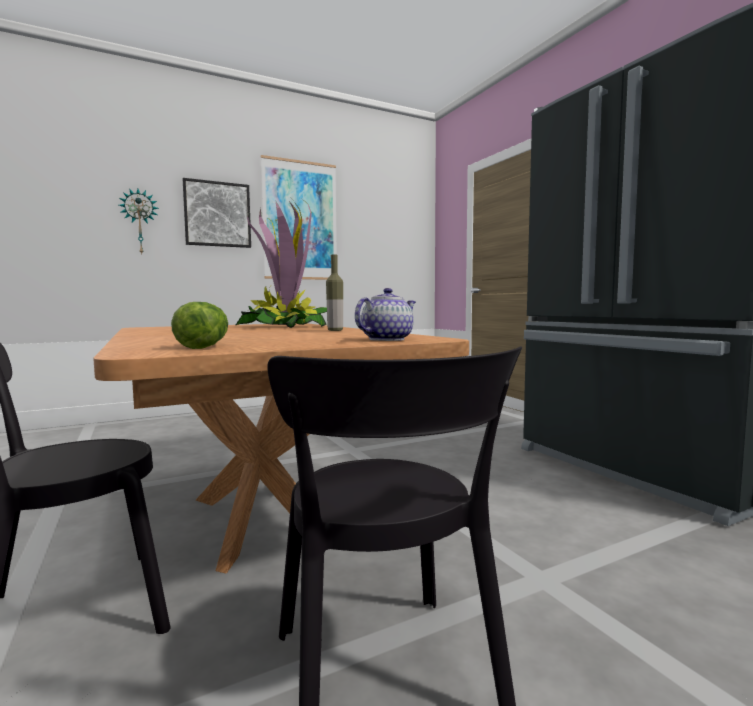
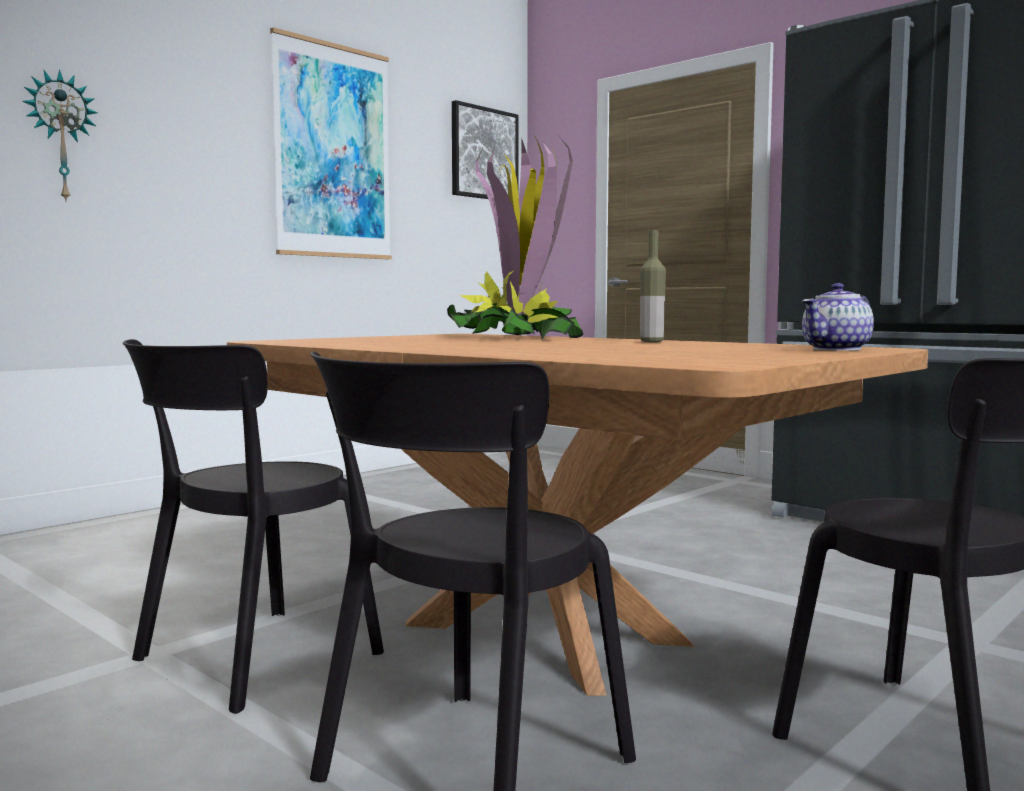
camera: 20 degrees left, 0 degrees up
(90, 510) = (248, 660): none -> black chair
(205, 346) = (701, 358): lettuce -> none
(217, 214) = (198, 131): picture -> picture (484, 153)
(387, 339) = (837, 349): teapot -> teapot turned 150 degrees counterclockwise

